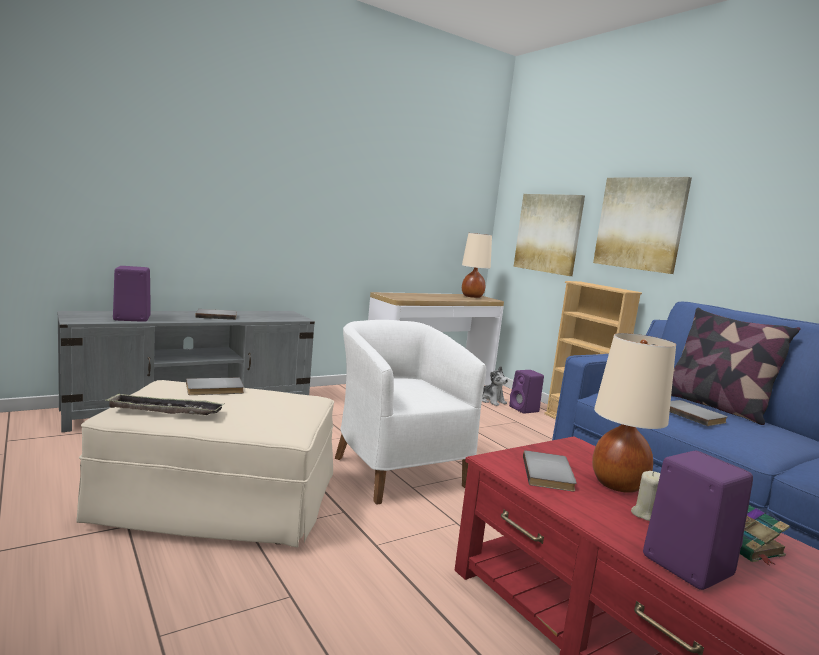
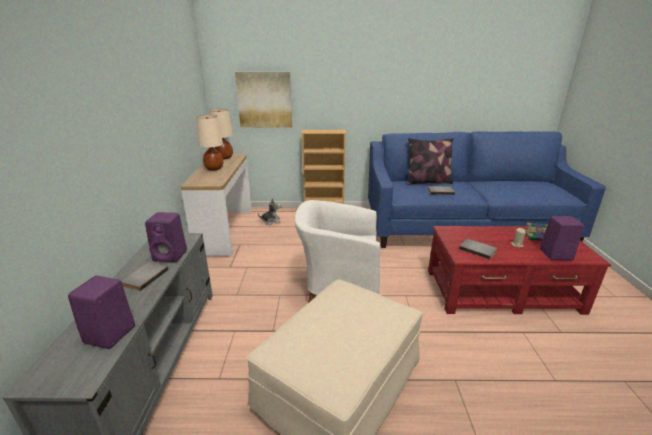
camera: 55 degrees left, 15 degrees up
(165, 411) = (354, 361): tray -> none
(215, 389) = (313, 326): grey book -> none
(524, 409) = (292, 217): purple speaker -> purple speaker (171, 255)
(618, 484) = (489, 238): beige table lamp -> beige table lamp (214, 168)
(640, 223) = (334, 88): picture -> none

